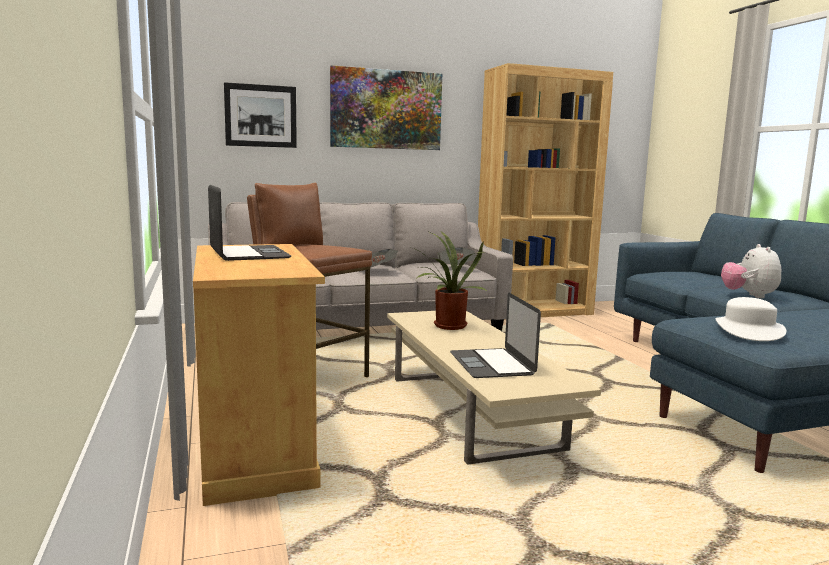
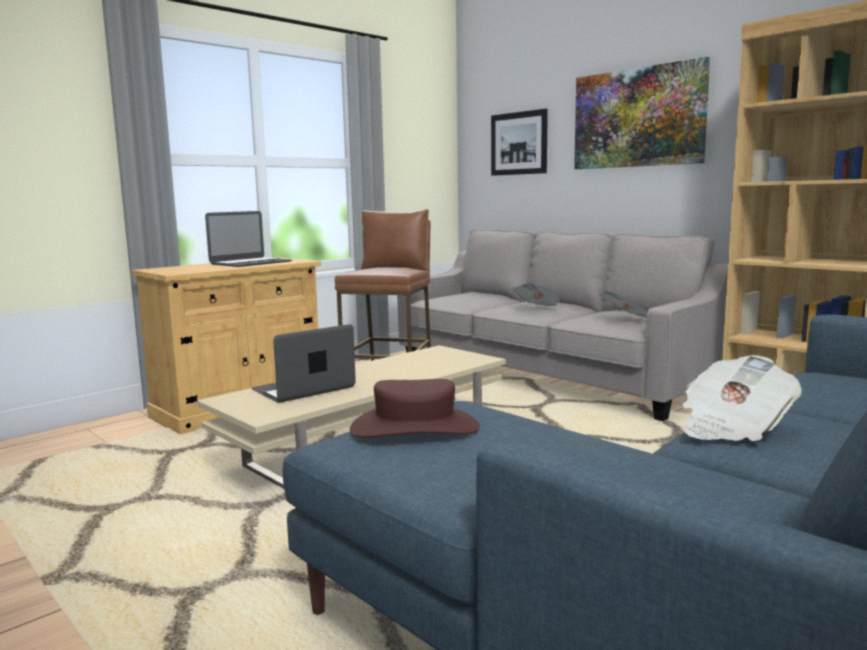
camera: 65 degrees right, 0 degrees up
(447, 326) = (417, 363): potted plant -> none
(748, 330) = (415, 428): white hat -> brown hat
(749, 296) = (732, 427): plush toy -> newspaper

